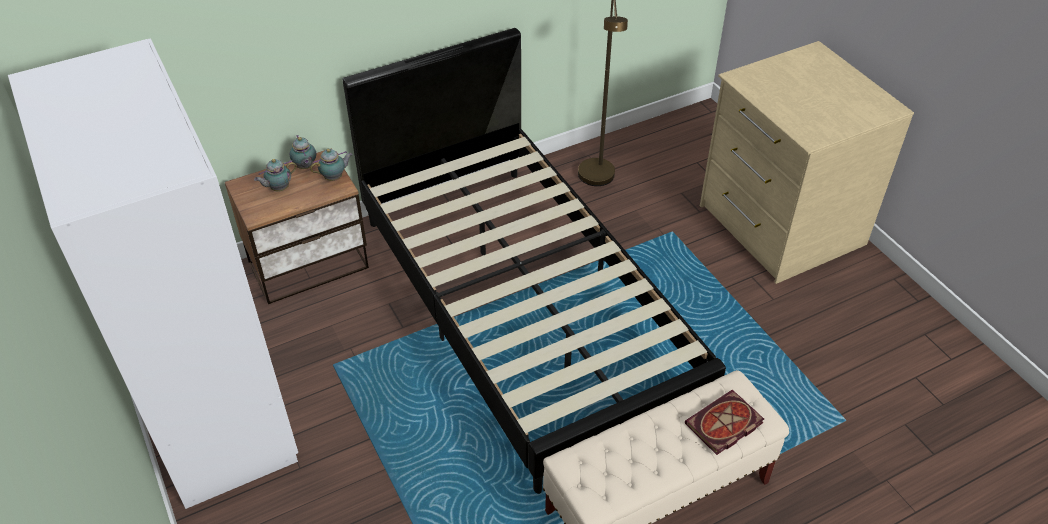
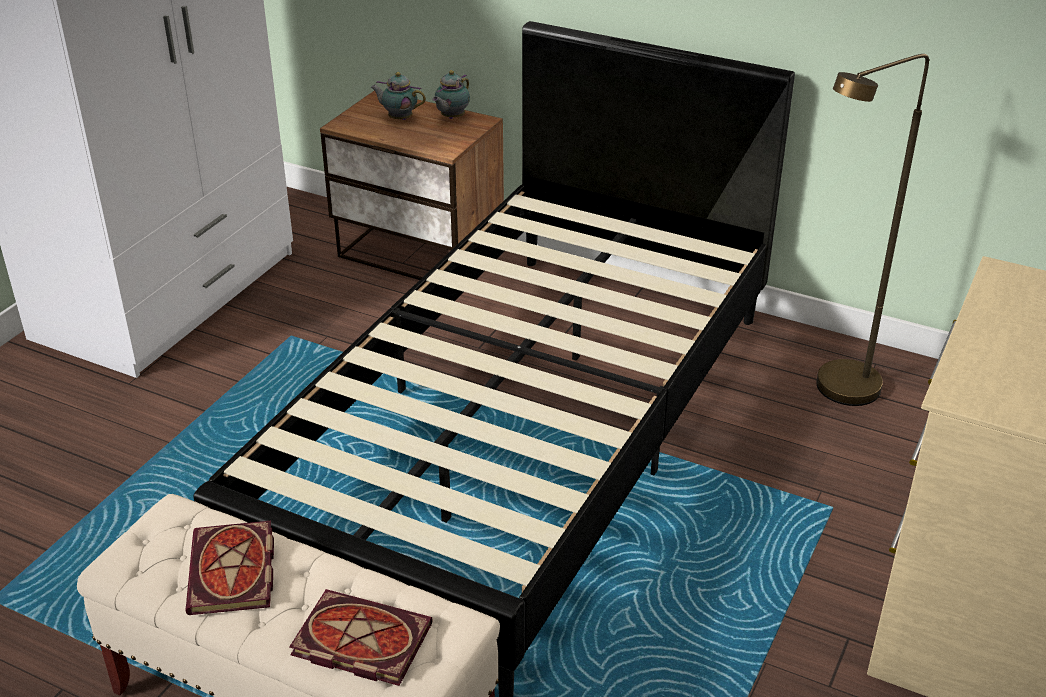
camera: 55 degrees right, 10 degrees down
(335, 178) = (456, 139): teapot -> none
(639, 454) = (234, 573): none -> book

